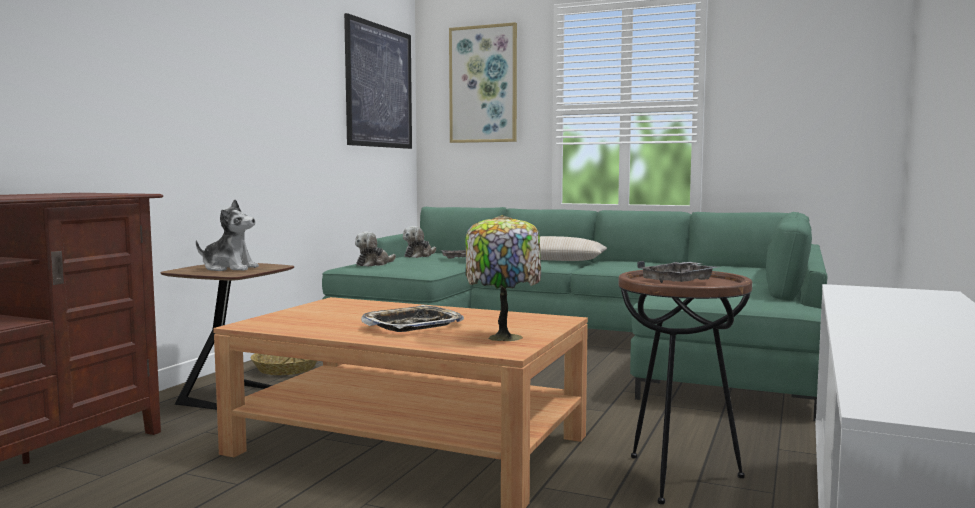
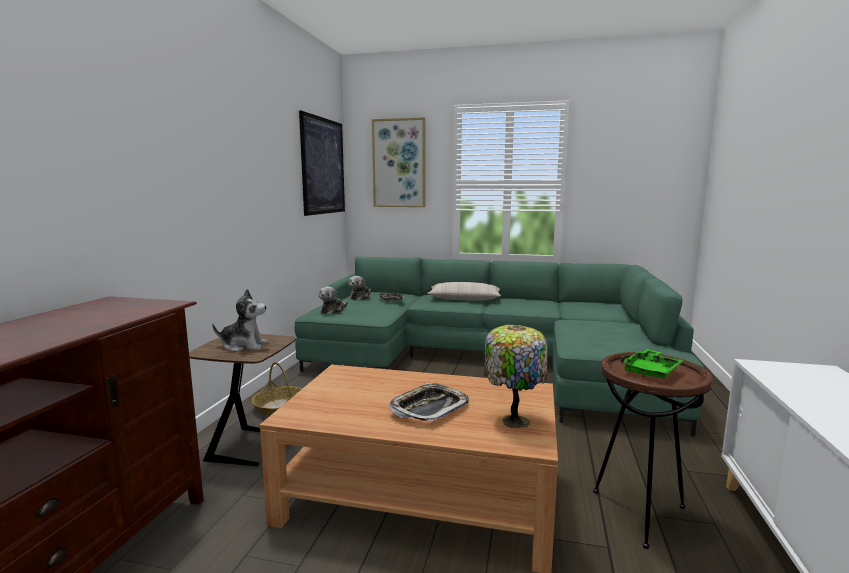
camera: 10 degrees left, 5 degrees up
(680, 281) = (651, 371): grey tray -> green tray

